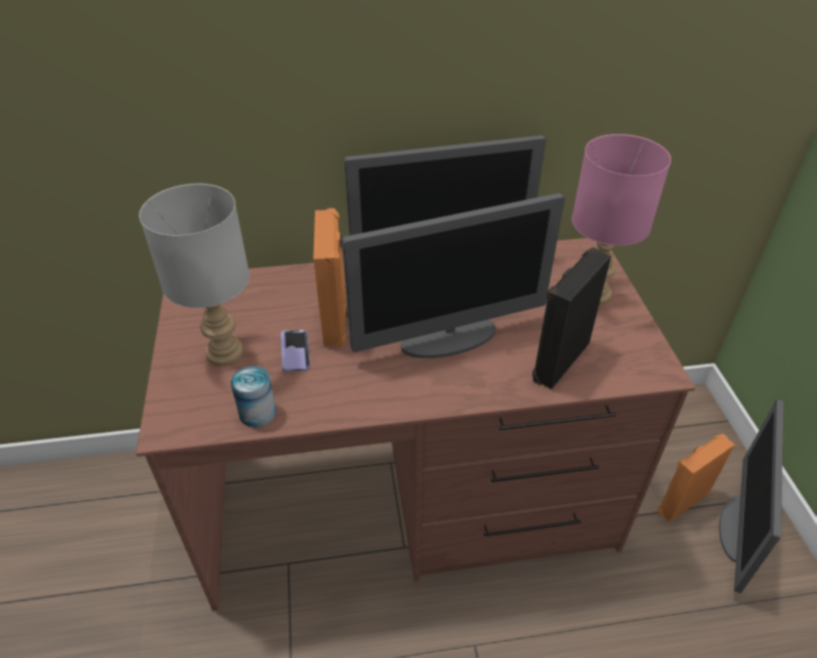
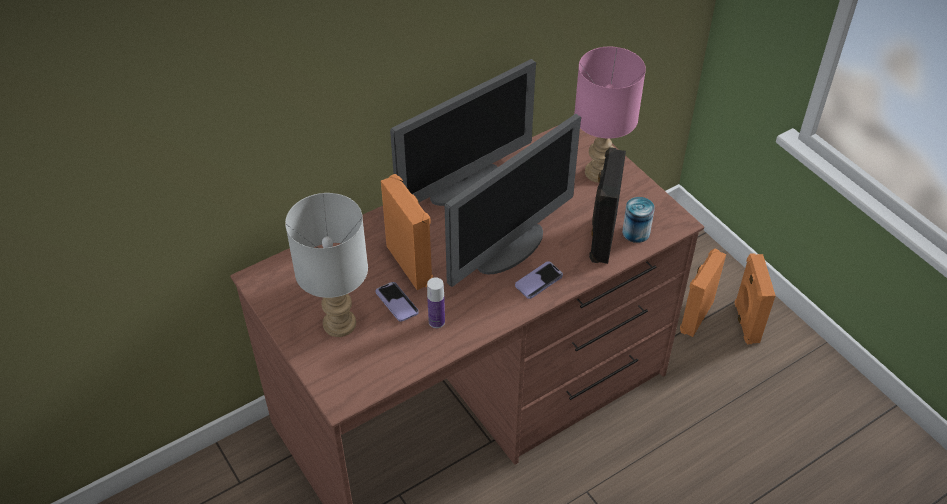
camera: 25 degrees left, 5 degrees up
(257, 413) = (403, 361): can -> can (636, 232)
(321, 385) = (436, 321): none -> bottle
(459, 381) = (538, 281): none -> phone
(738, 529) = (745, 322): monitor -> orange speaker

